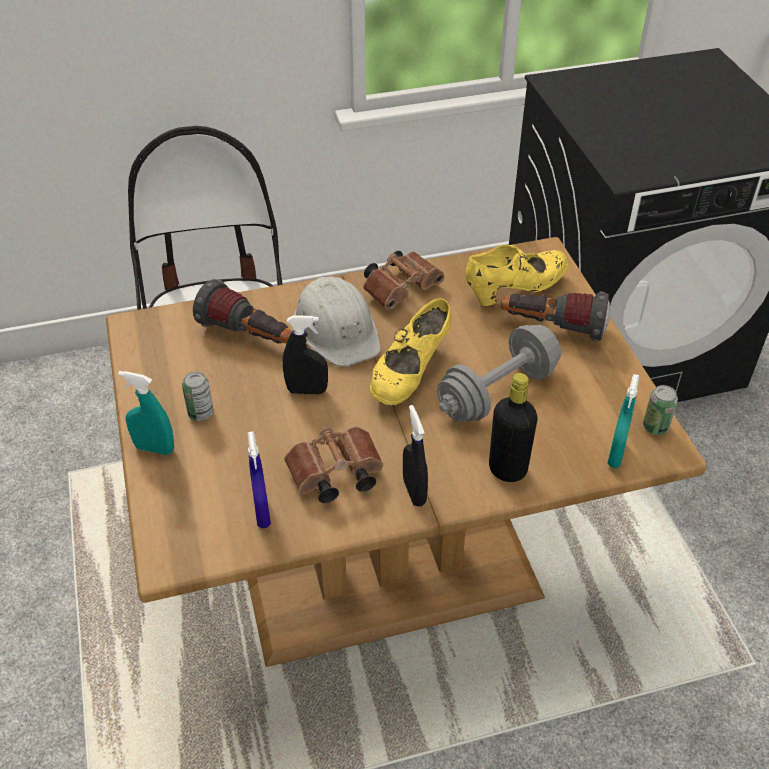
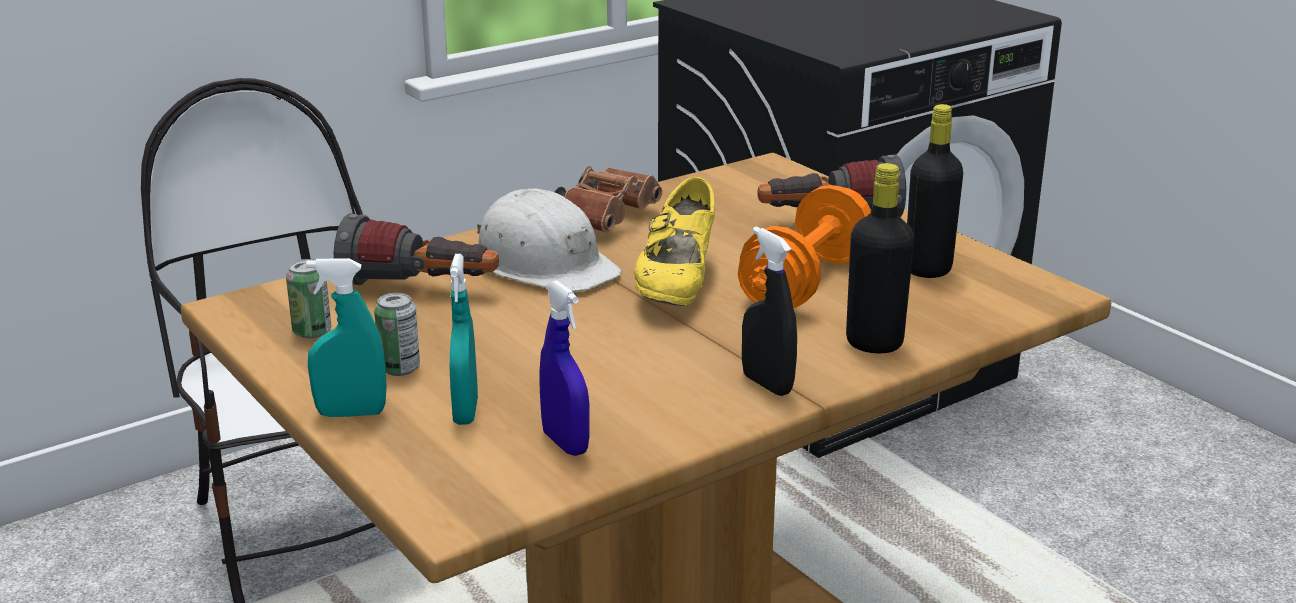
camera: 20 degrees left, 20 degrees down
(307, 390) = (543, 323): black spray bottle -> none
(333, 476) = (643, 391): brown binoculars -> none
(497, 392) = (805, 282): grey dumbbell -> orange dumbbell
(515, 289) = (757, 198): yellow shoe -> none
(591, 399) = (928, 269): none -> black bottle
(615, 455) = (998, 308): turquoise spray bottle -> turquoise spray bottle (465, 412)
(655, 427) = (1025, 278): can -> can (312, 332)

